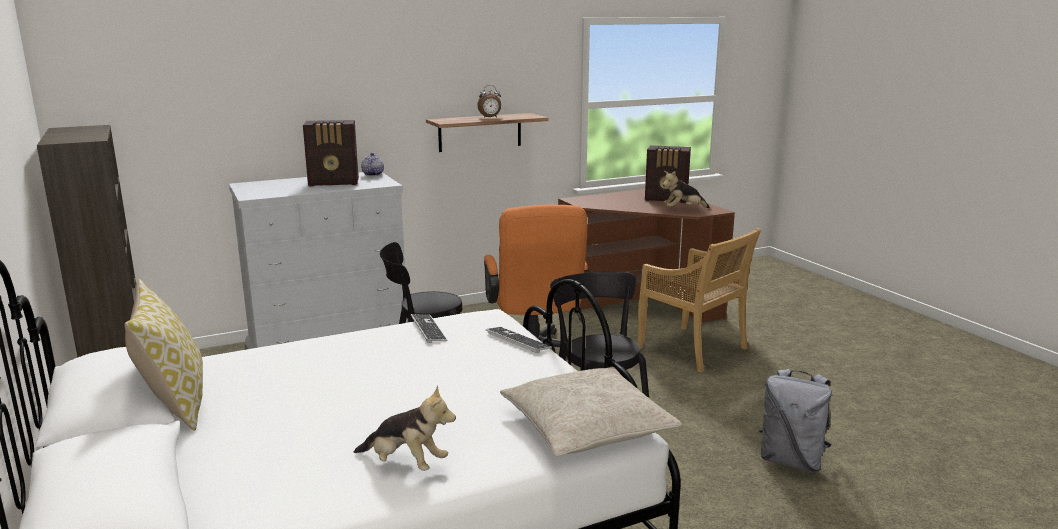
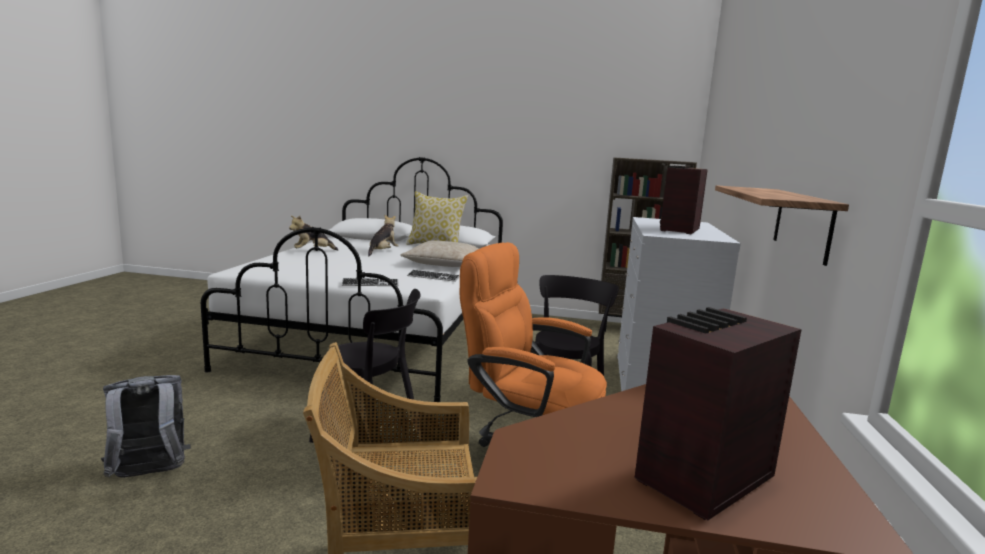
camera: 125 degrees right, 5 degrees down
(372, 174) = (713, 238): teapot -> none
(490, 117) = (773, 193): alarm clock -> none
(587, 426) = (257, 268): beige pillow -> beige pillow (443, 263)
(683, 209) = (570, 443): plush toy -> plush toy (382, 252)

